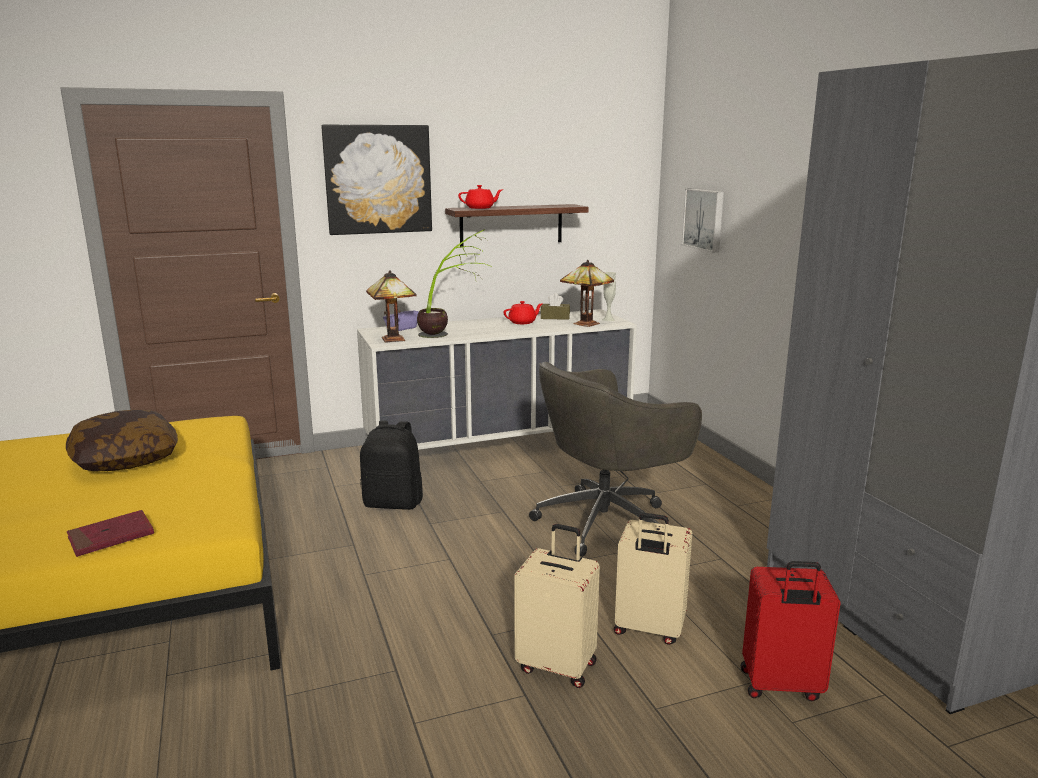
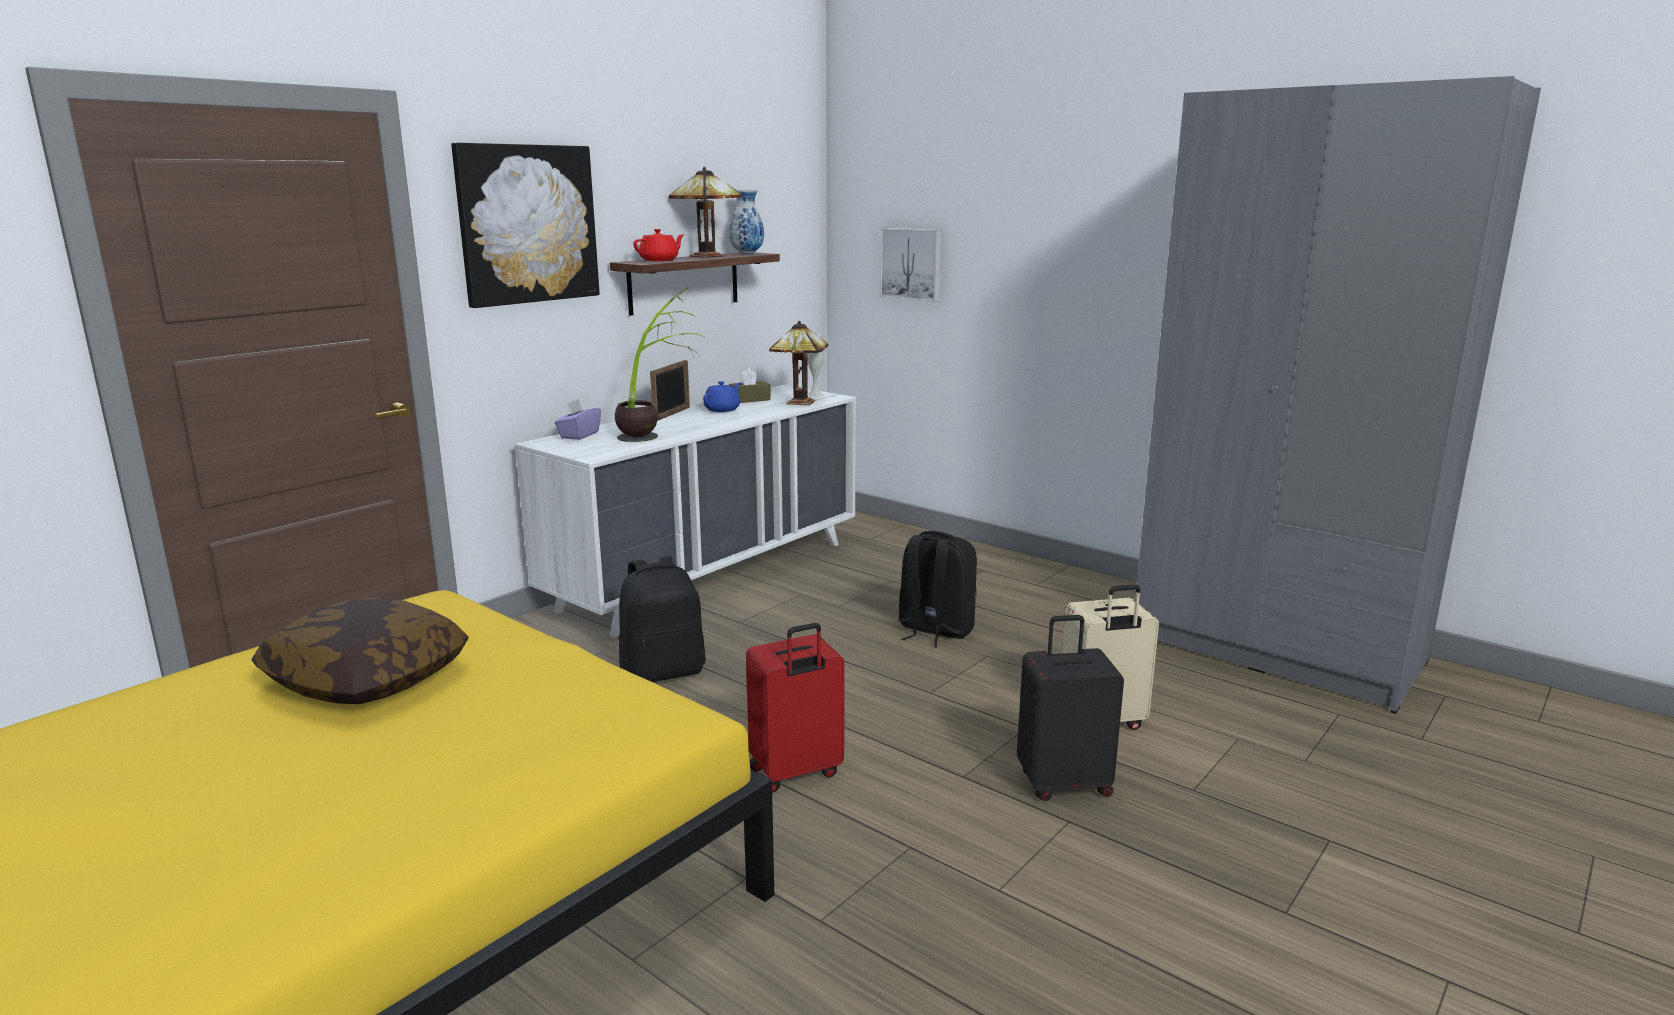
camera: 30 degrees left, 0 degrees up
(111, 537) = (546, 774): red book -> none
(395, 340) = (600, 449): table lamp -> table lamp (709, 256)
(484, 321) = (672, 414): none -> picture frame
(523, 322) = (723, 409): red teapot -> blue teapot
(557, 665) = (1063, 783): beige suitcase -> black suitcase
(564, 205) = (747, 253): none -> vase
(607, 521) = (934, 630): grey office chair -> black backpack
(781, 686) = (1262, 734): red suitcase -> red suitcase (796, 773)

